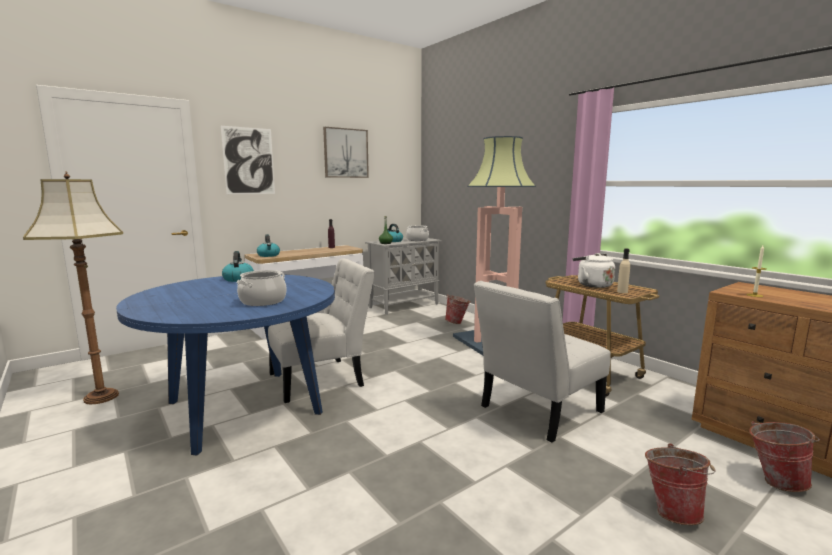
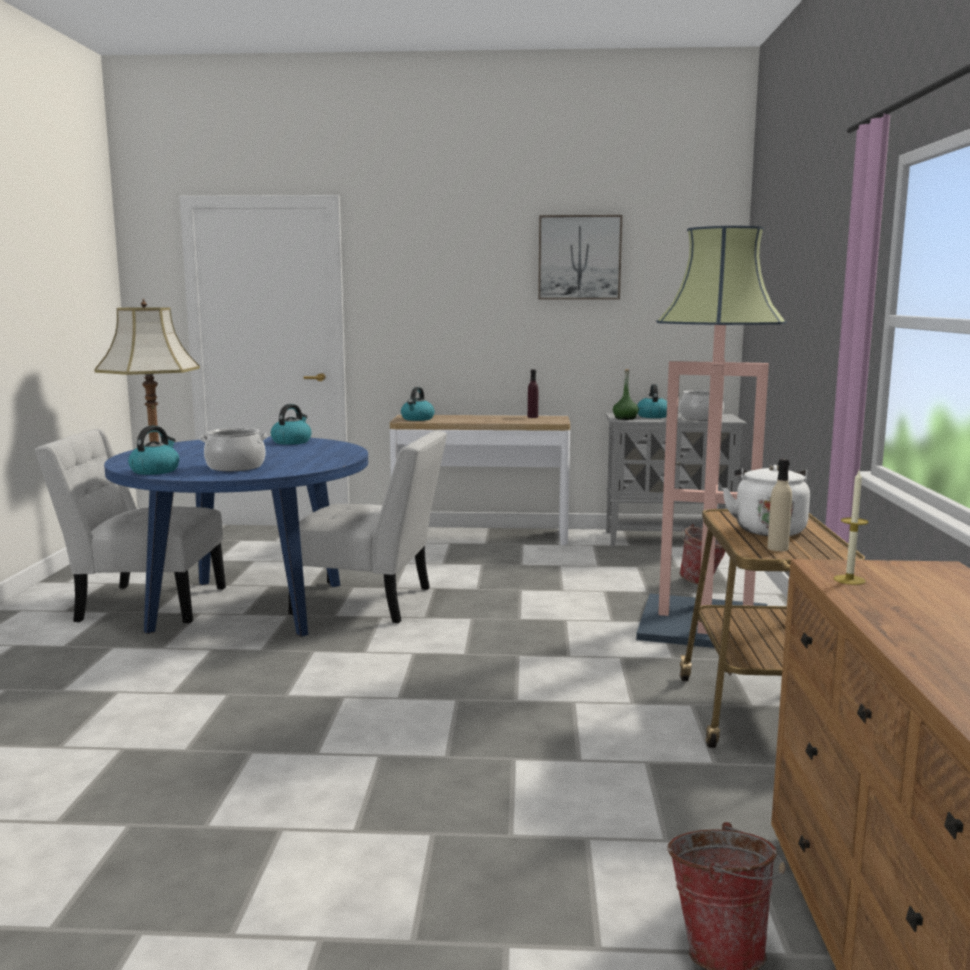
camera: 40 degrees right, 0 degrees up
(206, 315) = (155, 471): none -> kettle
(249, 161) = (415, 276): picture -> none
(536, 411) = (551, 723): white chair -> white chair (144, 604)
(672, 510) = (469, 884): bucket -> none

